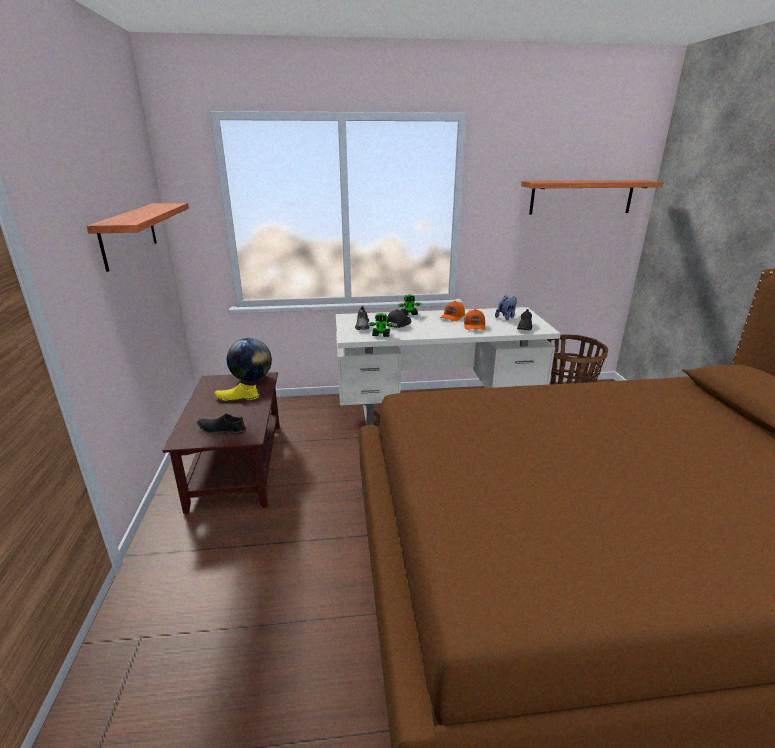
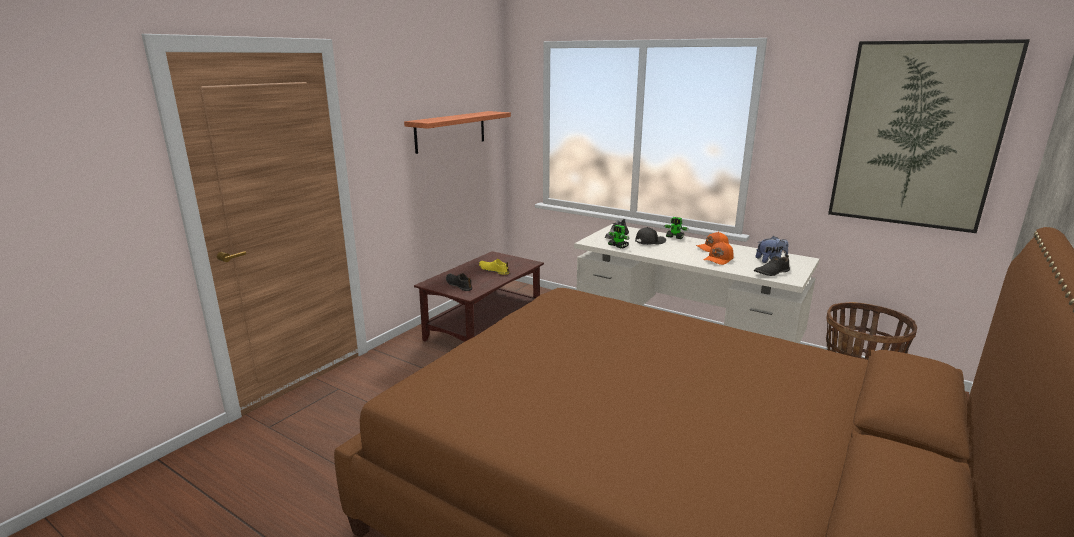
camera: 40 degrees right, 5 degrees down
(251, 379) = (519, 262): globe -> none
(581, 197) = (917, 136): shelf -> picture

